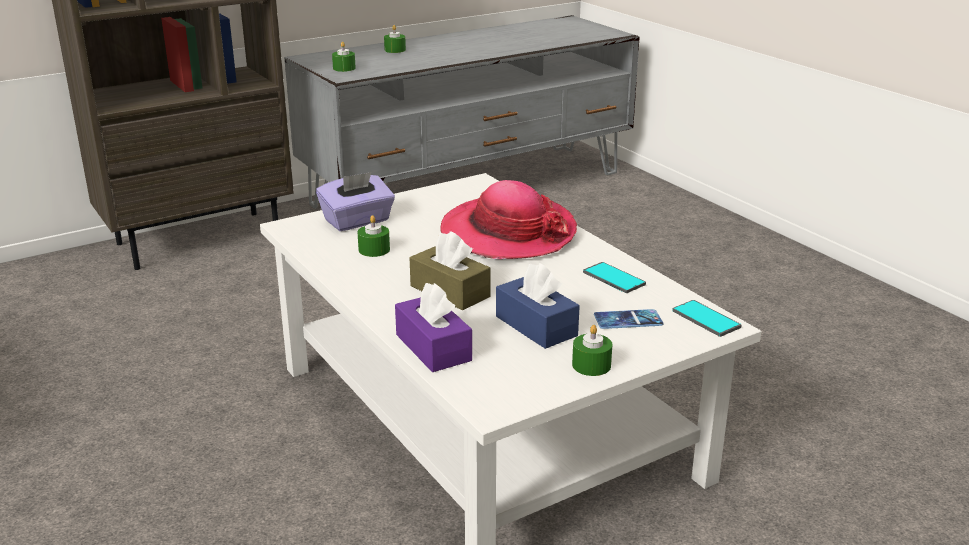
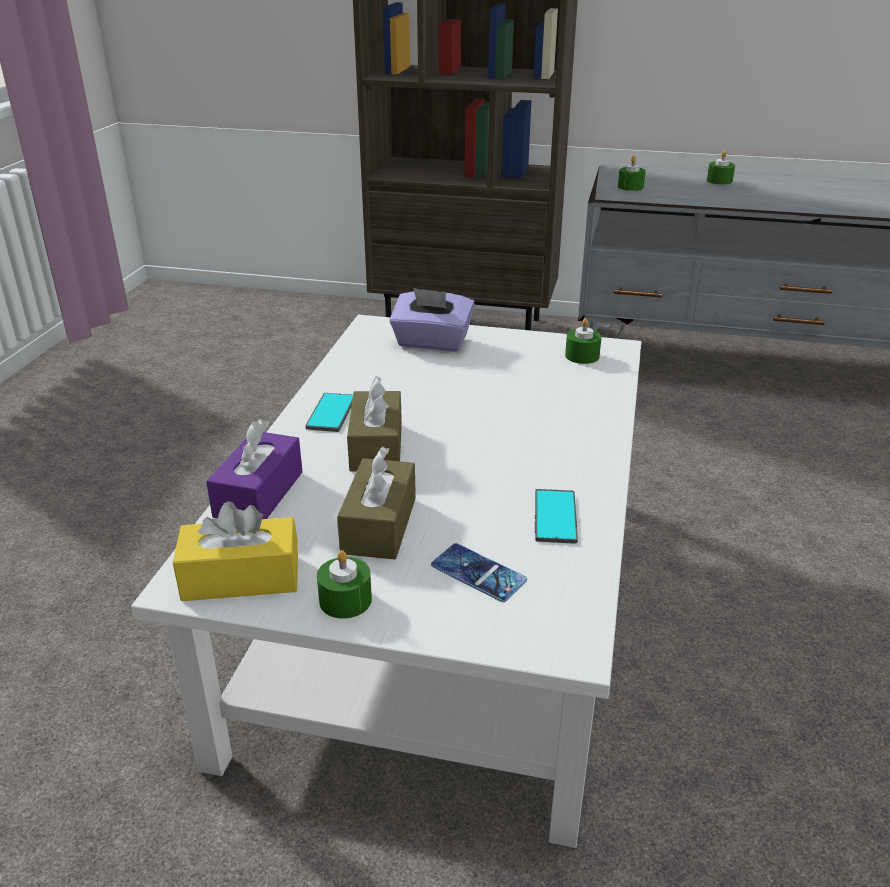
camera: 45 degrees right, 5 degrees up
(374, 250) = (394, 375): green candle -> green candle (582, 356)
(508, 233) = (542, 413): hat -> none
(516, 387) = (241, 577): none -> yellow tissue box
(536, 326) = (379, 525): blue tissue box -> brown tissue box
(706, 319) = (566, 626): phone -> phone (331, 413)

